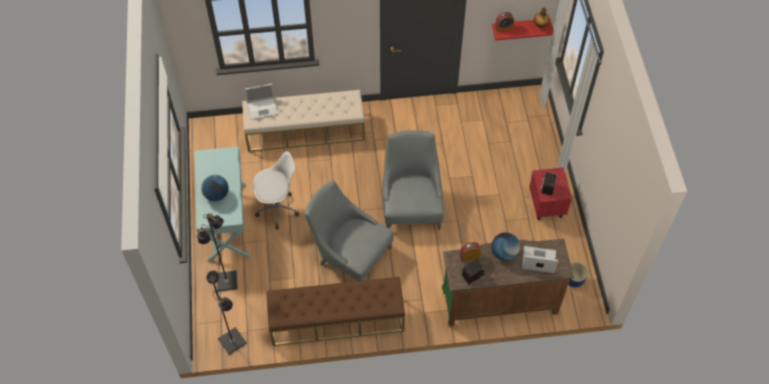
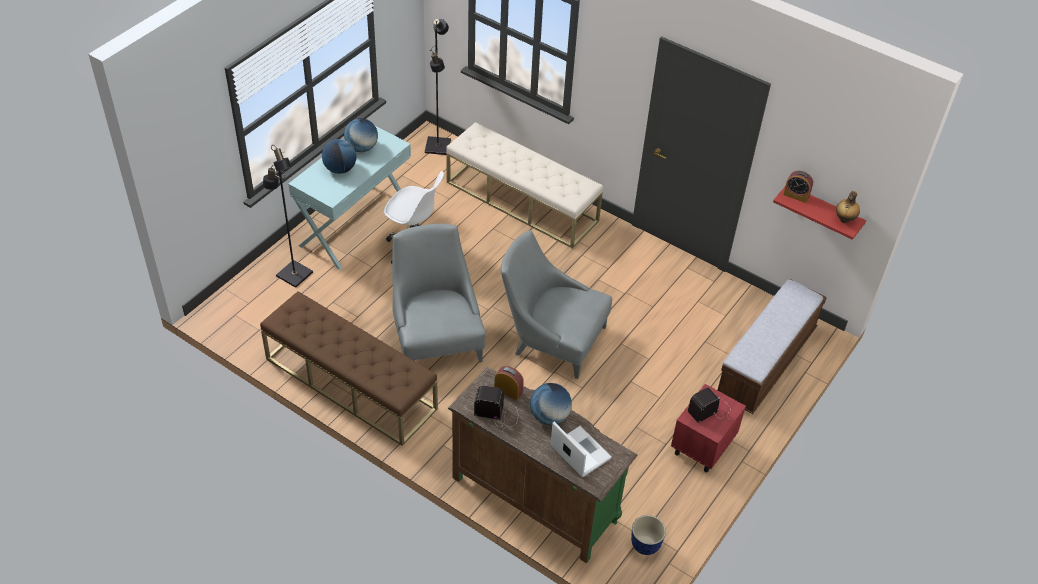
camera: 40 degrees right, 10 degrees down
(213, 171) = (362, 148): none -> globe
(232, 341) = (237, 327): black floor lamp -> black floor lamp (437, 146)
(263, 108) = (485, 139): laptop -> none
(411, 203) = (551, 337): grey armchair -> grey armchair turned 105 degrees counterclockwise
(528, 132) = (765, 363): none -> bench

